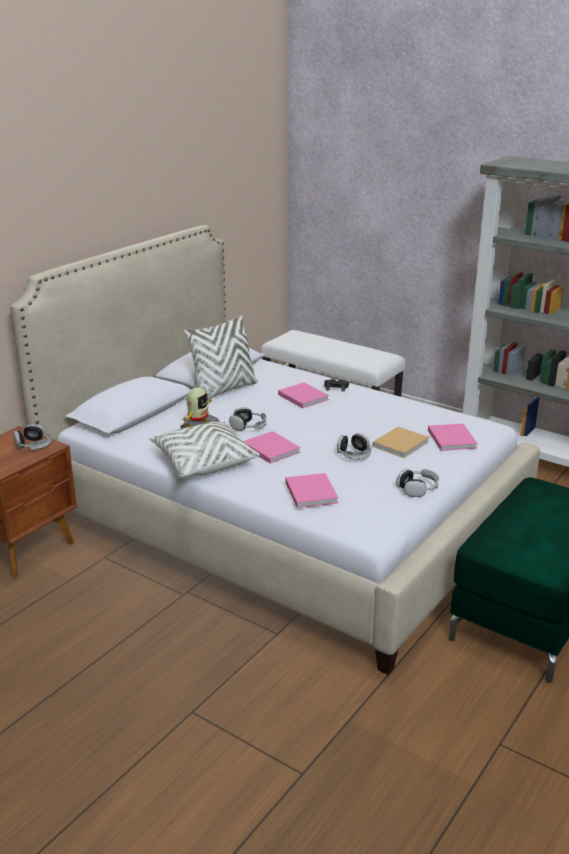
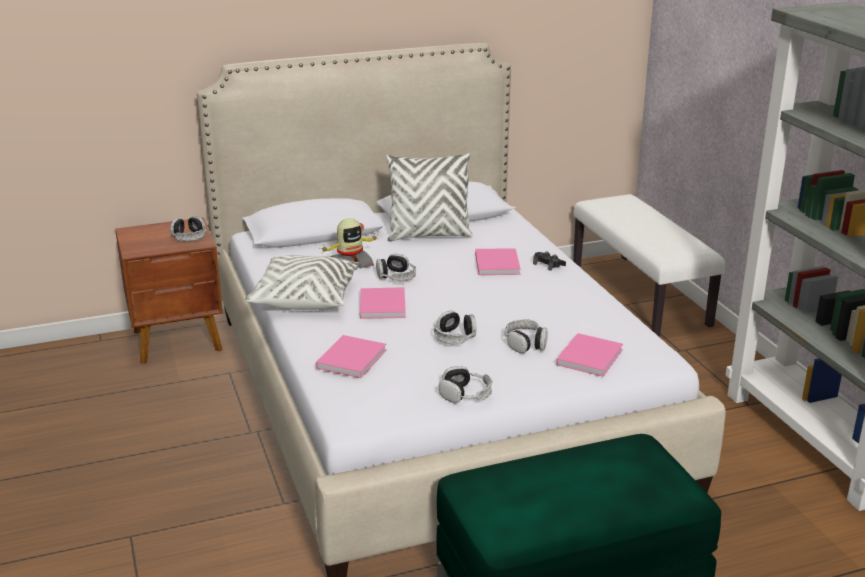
camera: 35 degrees right, 0 degrees up
(401, 443) = (525, 343): beige book -> headphones

